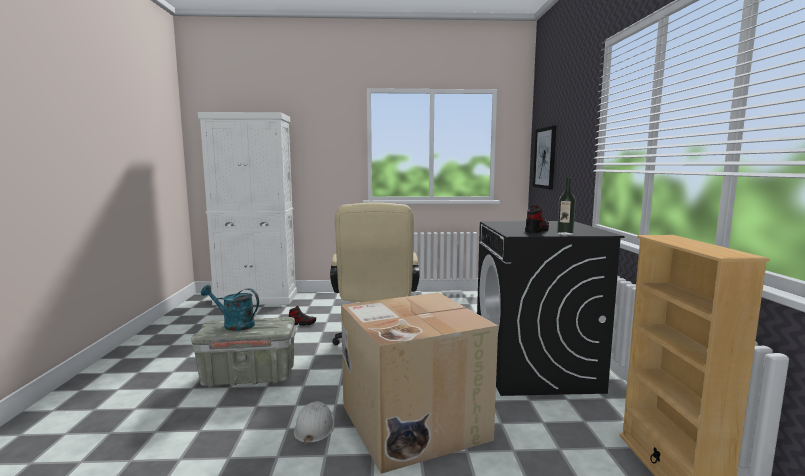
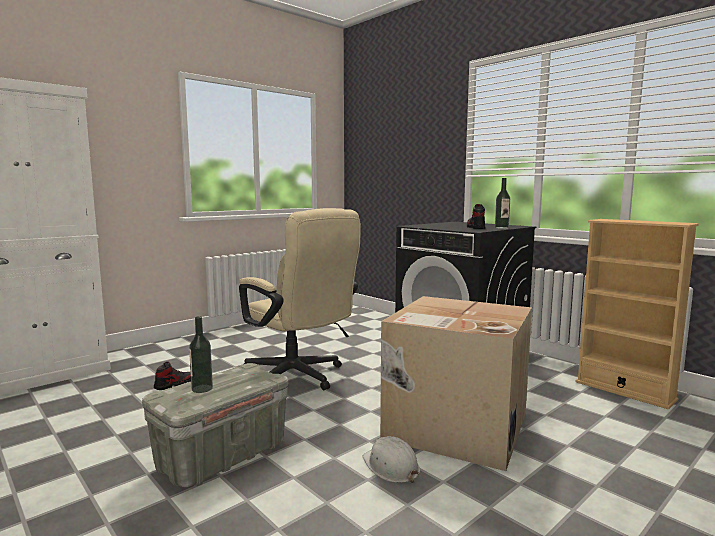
camera: 40 degrees left, 0 degrees up
(234, 325) = (202, 389): turquoise watering can -> bottle
(545, 158) = (375, 167): picture -> none

